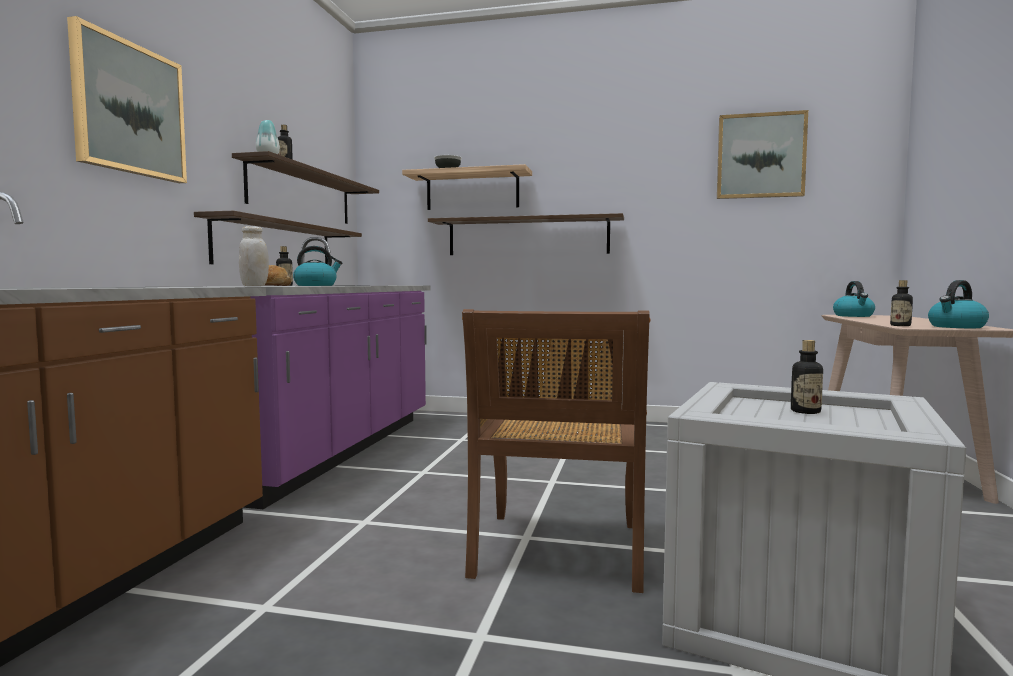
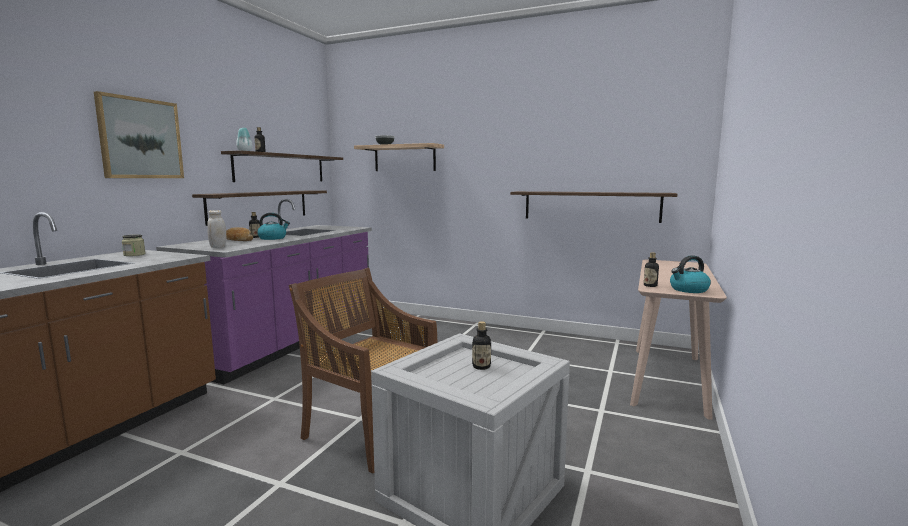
camera: 10 degrees right, 5 degrees up
(131, 286) = (134, 254): none -> jar
(527, 236) = (441, 192): shelf -> shelf (590, 206)
(558, 552) = (370, 431): brown chair -> brown chair turned 105 degrees clockwise
(760, 156) = (606, 135): picture -> none
(854, 316) = (661, 263): kettle -> none

